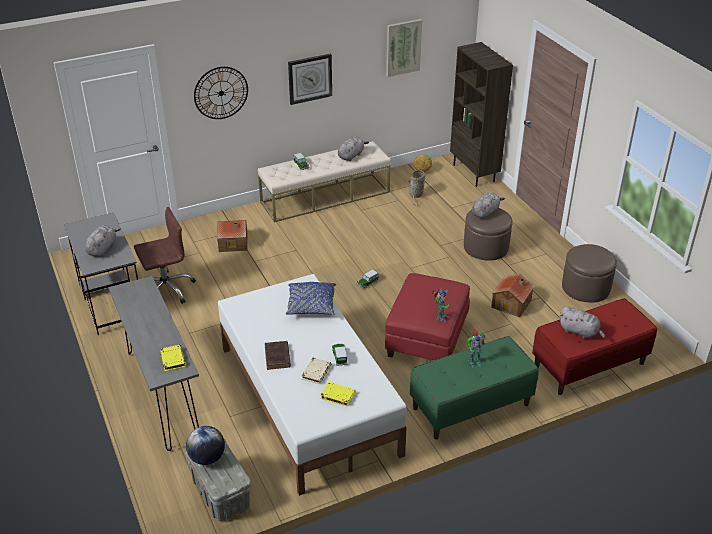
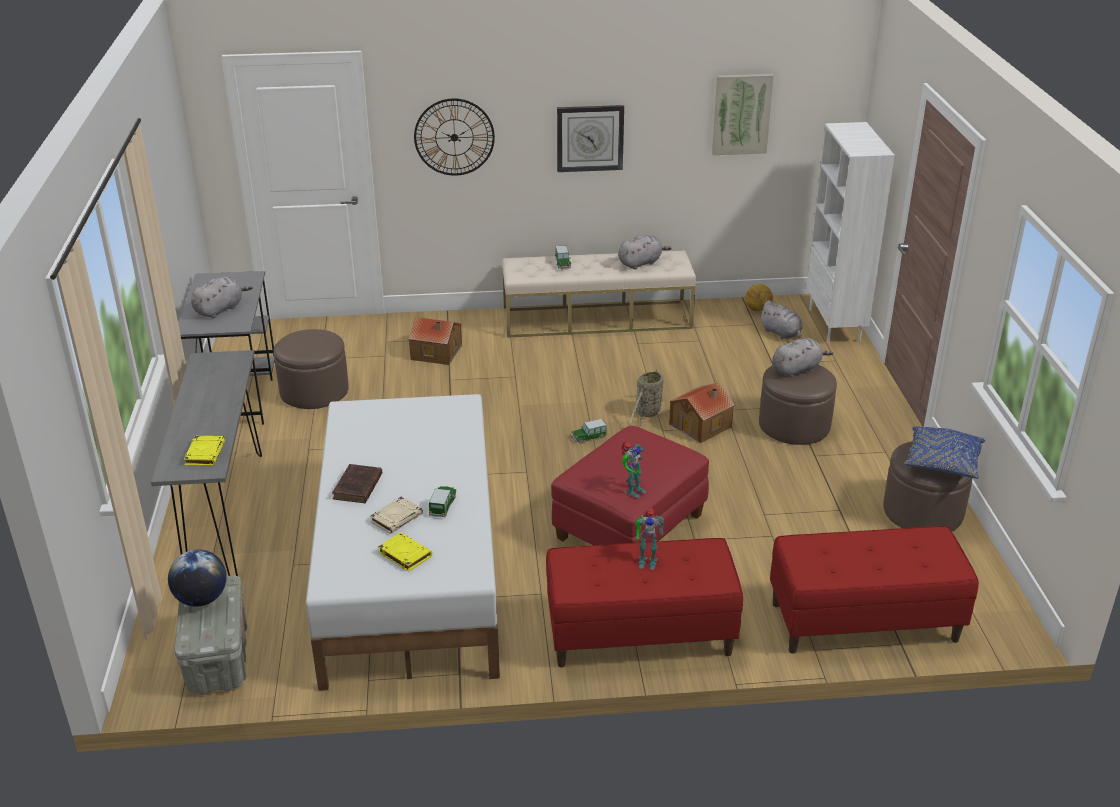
camera: 20 degrees right, 5 degrees down
(166, 289) = (314, 391): brown office chair -> brown ottoman
(311, 306) = (448, 433): blue pillow -> blue pillow (943, 463)
(416, 195) = (729, 339): basket -> basket (647, 413)
(470, 406) = (639, 635): green bench -> red bench
(474, 173) = (835, 325): brown bookcase -> white bookcase
(512, 303) = (789, 509): toy house -> toy house (701, 425)
(580, 332) = (842, 557): grey plush toy -> grey plush toy (781, 333)

